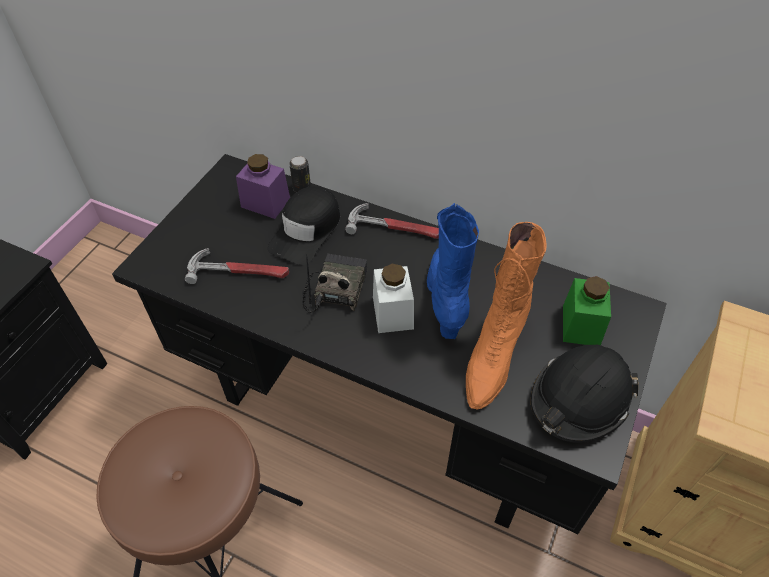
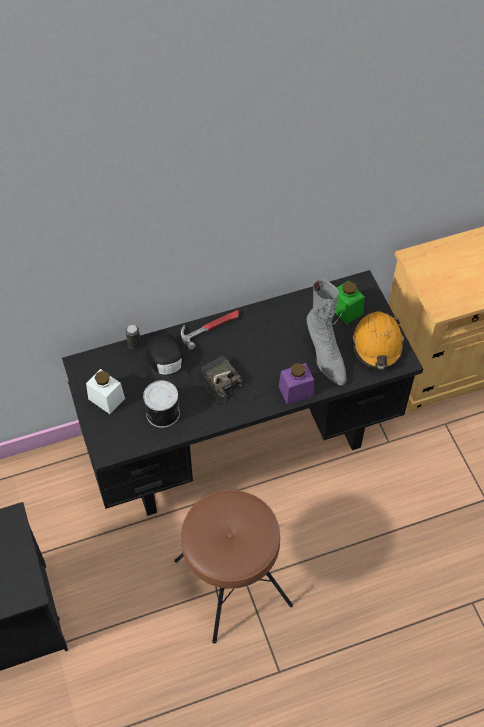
camera: 45 degrees left, 5 degrees up
(240, 271) = (161, 412): hammer -> can
(265, 203) = (125, 367): purple jar -> purple jar (296, 391)
(393, 313) = (260, 371): white jar -> white jar (106, 399)
(446, 299) = (276, 345): blue boot -> none
(493, 357) = (325, 356): orange boot -> grey boot
(579, 399) = (377, 345): black hard hat -> orange hard hat

